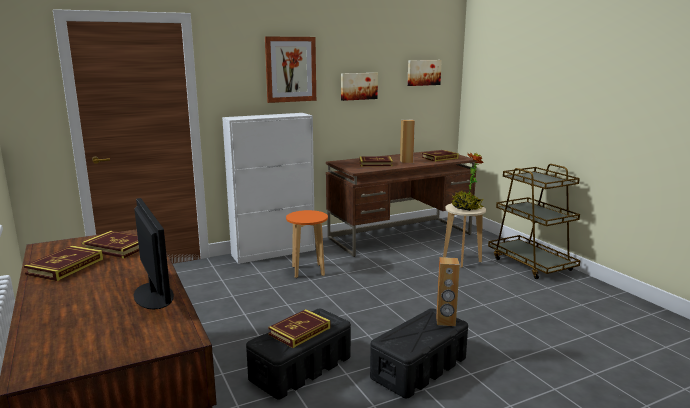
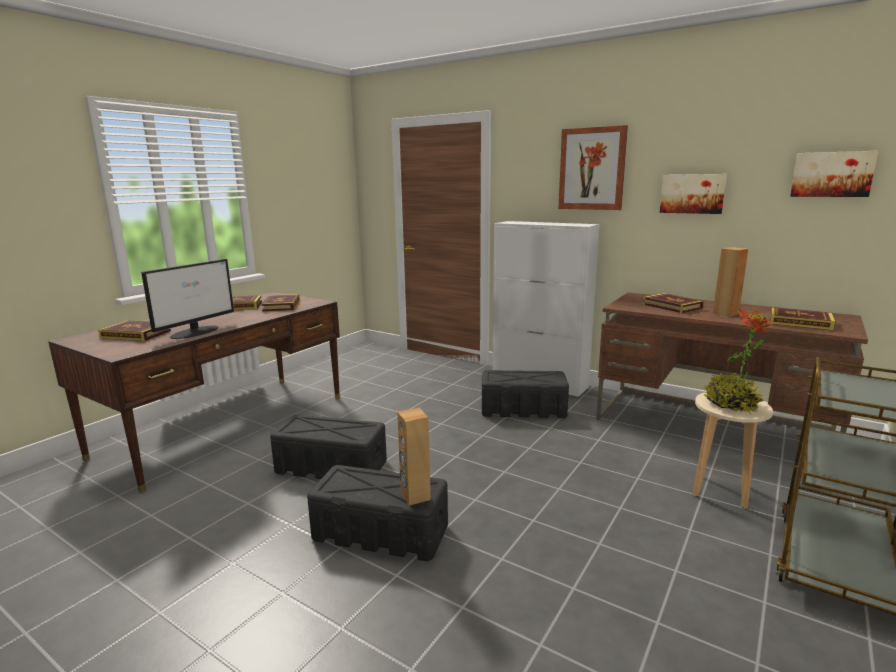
camera: 60 degrees right, 0 degrees up
(299, 331) = (327, 427): book -> book (136, 334)
(308, 271) = (523, 409): orange stool -> black storage box

